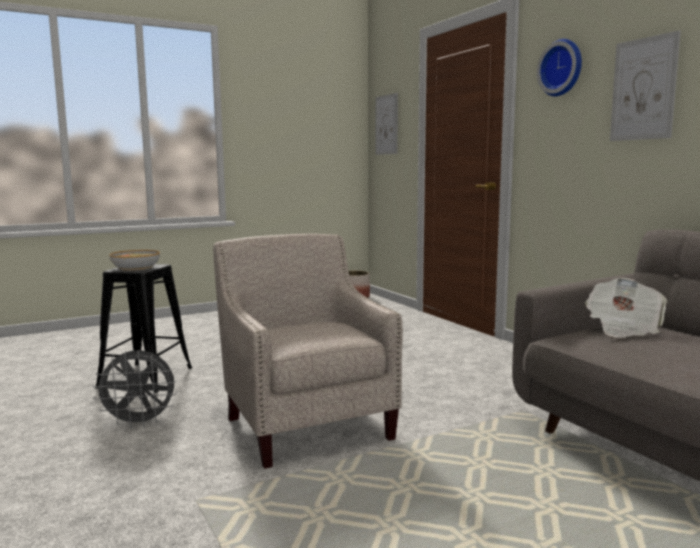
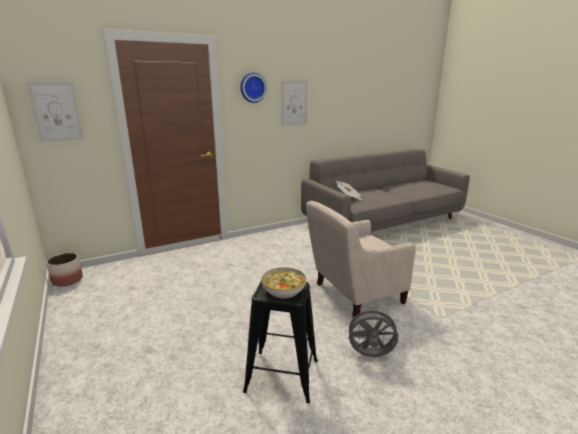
camera: 90 degrees left, 10 degrees up
(140, 423) = (370, 355): grey fan -> grey fan turned 75 degrees counterclockwise

